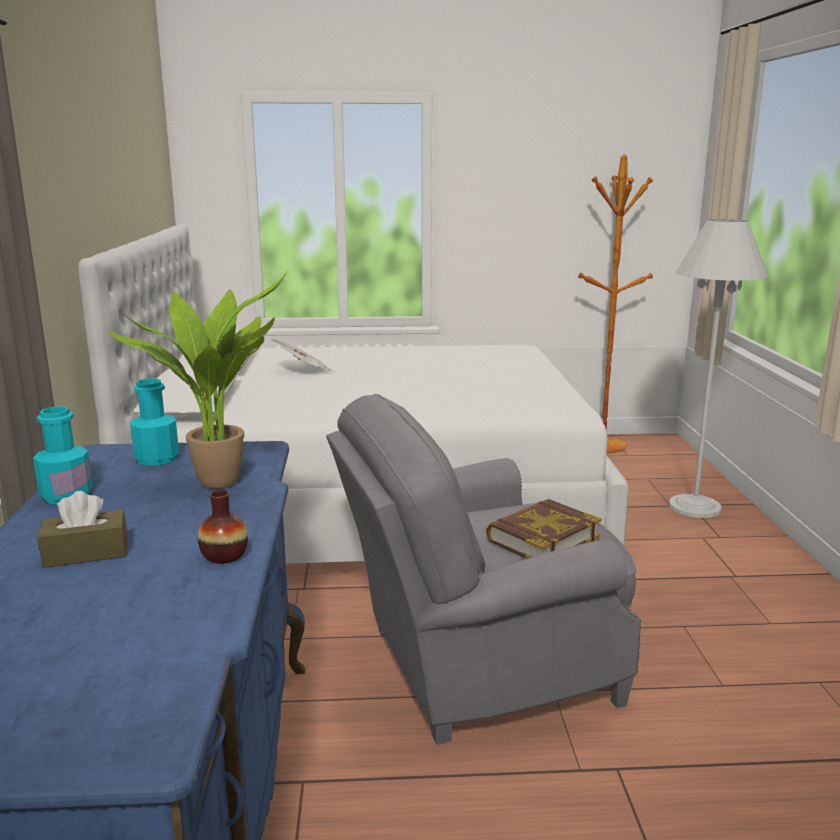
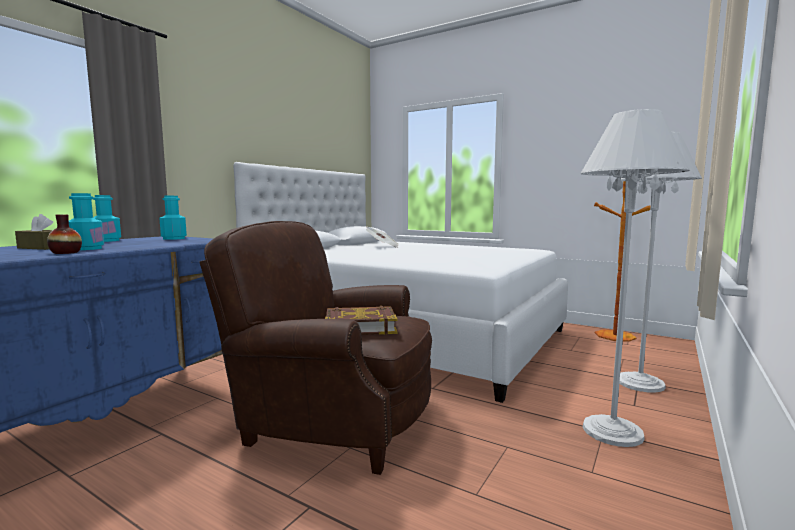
camera: 35 degrees right, 10 degrees down
(188, 534) = (86, 248): none -> turquoise bottle
(221, 480) = (164, 243): potted plant -> none
(479, 666) = (332, 418): grey armchair -> brown armchair
(737, 574) = (612, 431): none -> white floor lamp

